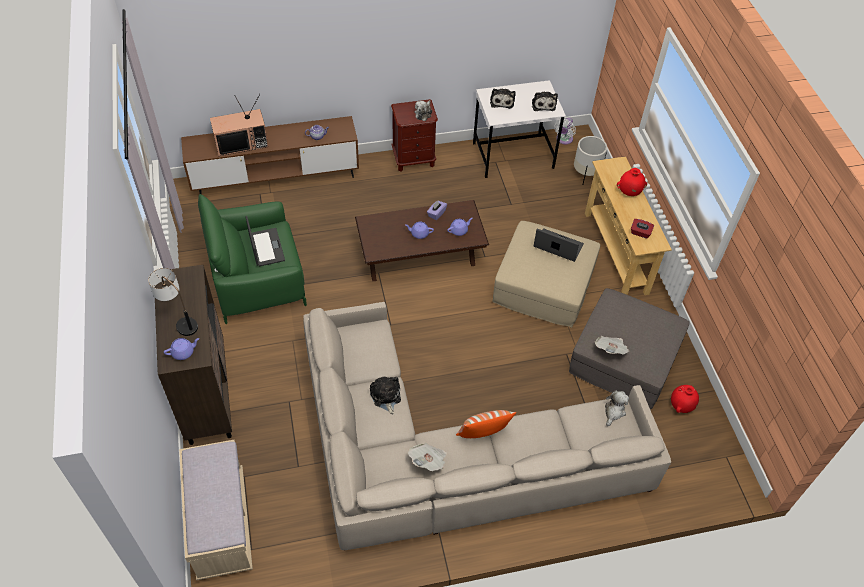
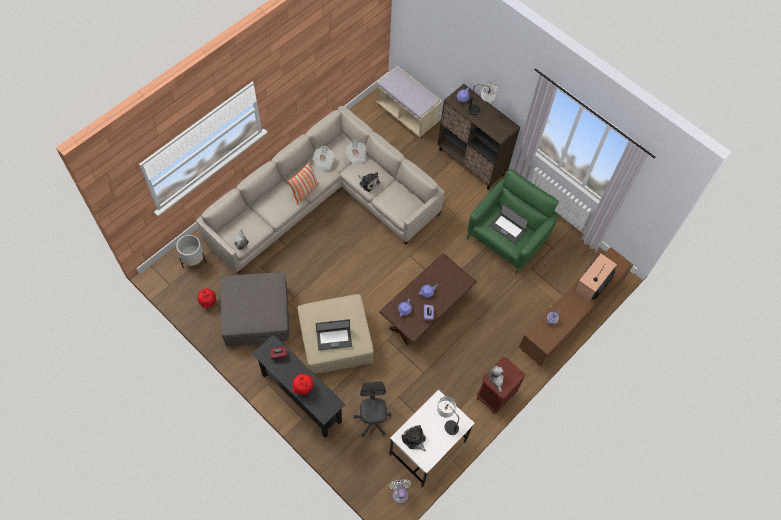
camera: 145 degrees right, 10 degrees up
(502, 101) = (446, 421): plush toy -> table lamp
(552, 199) = (372, 420): none -> grey office chair
(586, 174) = (362, 465): white planter -> white planter (193, 259)
(610, 350) = (261, 280): newspaper -> newspaper (356, 157)
(616, 252) = (301, 398): beige console table -> black console table

